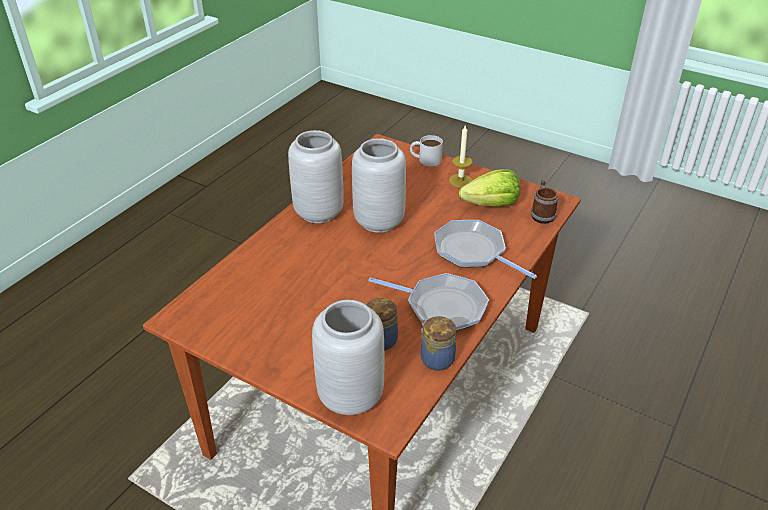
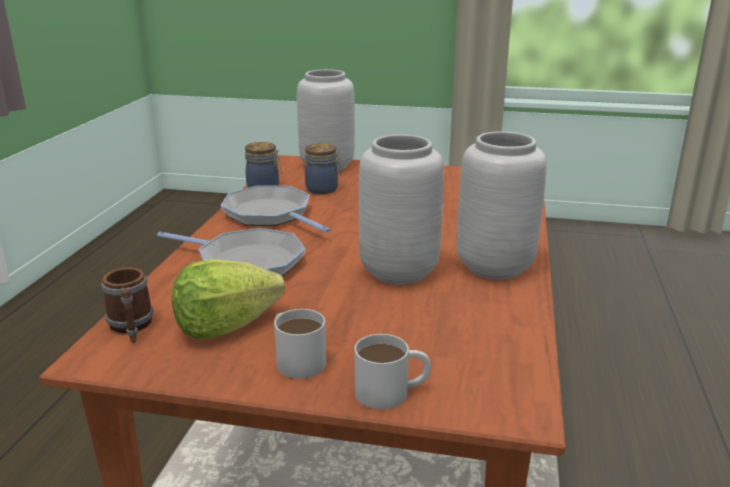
camera: 160 degrees right, 15 degrees down
(442, 307) = (271, 214): frying pan -> frying pan turned 45 degrees clockwise
(460, 180) = (296, 359): candle -> white mug

